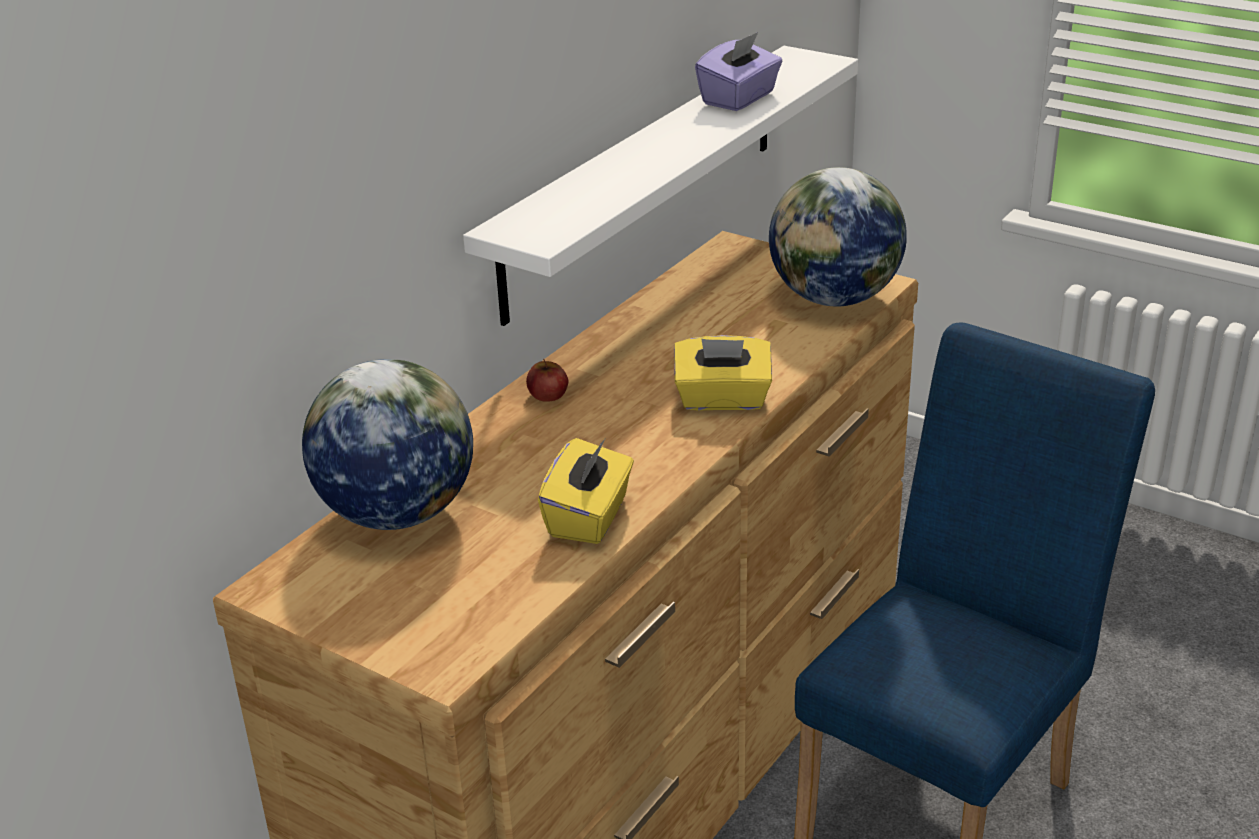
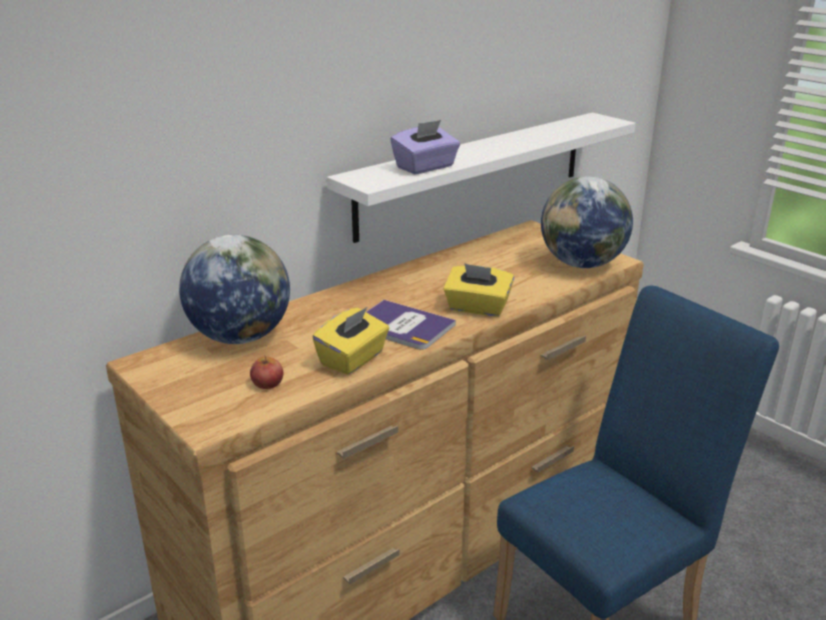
camera: 15 degrees right, 5 degrees down
(548, 394) = (371, 288): apple -> apple (267, 383)
(631, 450) = (402, 326): none -> book
(739, 98) = (545, 133): purple tissue box -> purple tissue box (425, 167)

